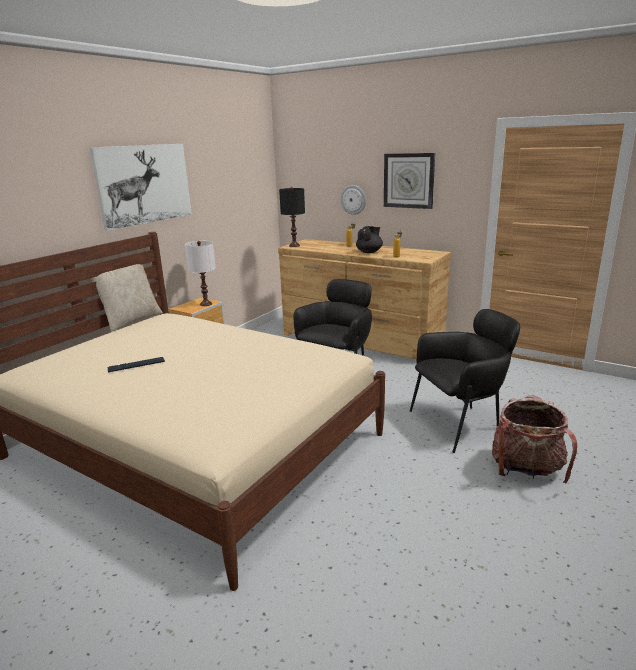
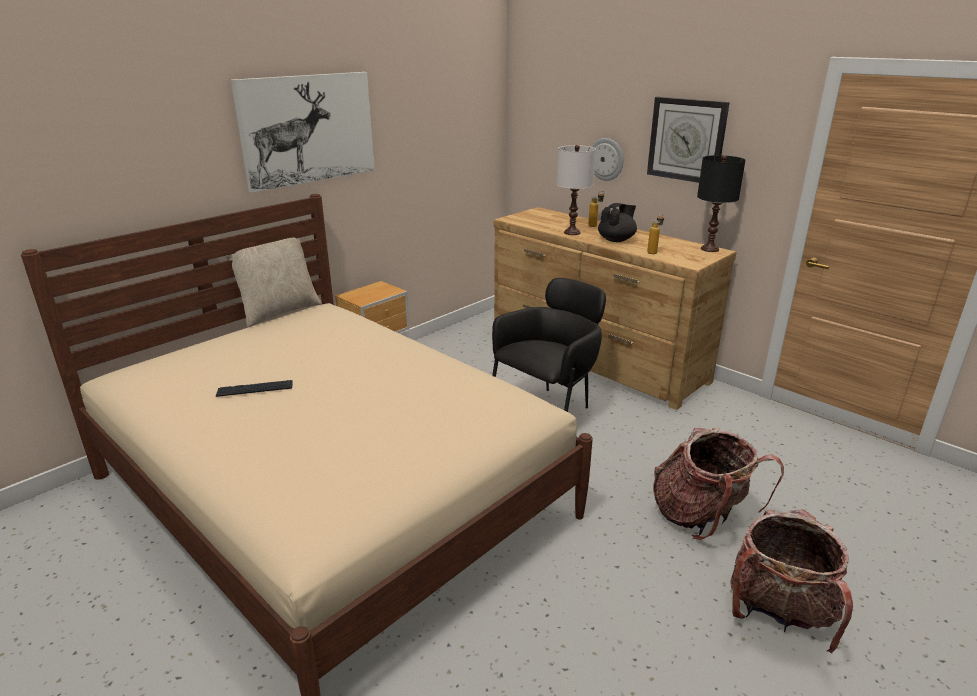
camera: 10 degrees right, 5 degrees up
(206, 304) = (384, 293): white table lamp -> white table lamp (572, 232)
(294, 245) = (517, 218): black table lamp -> black table lamp (710, 249)
(461, 423) = (701, 516): black armchair -> backpack

